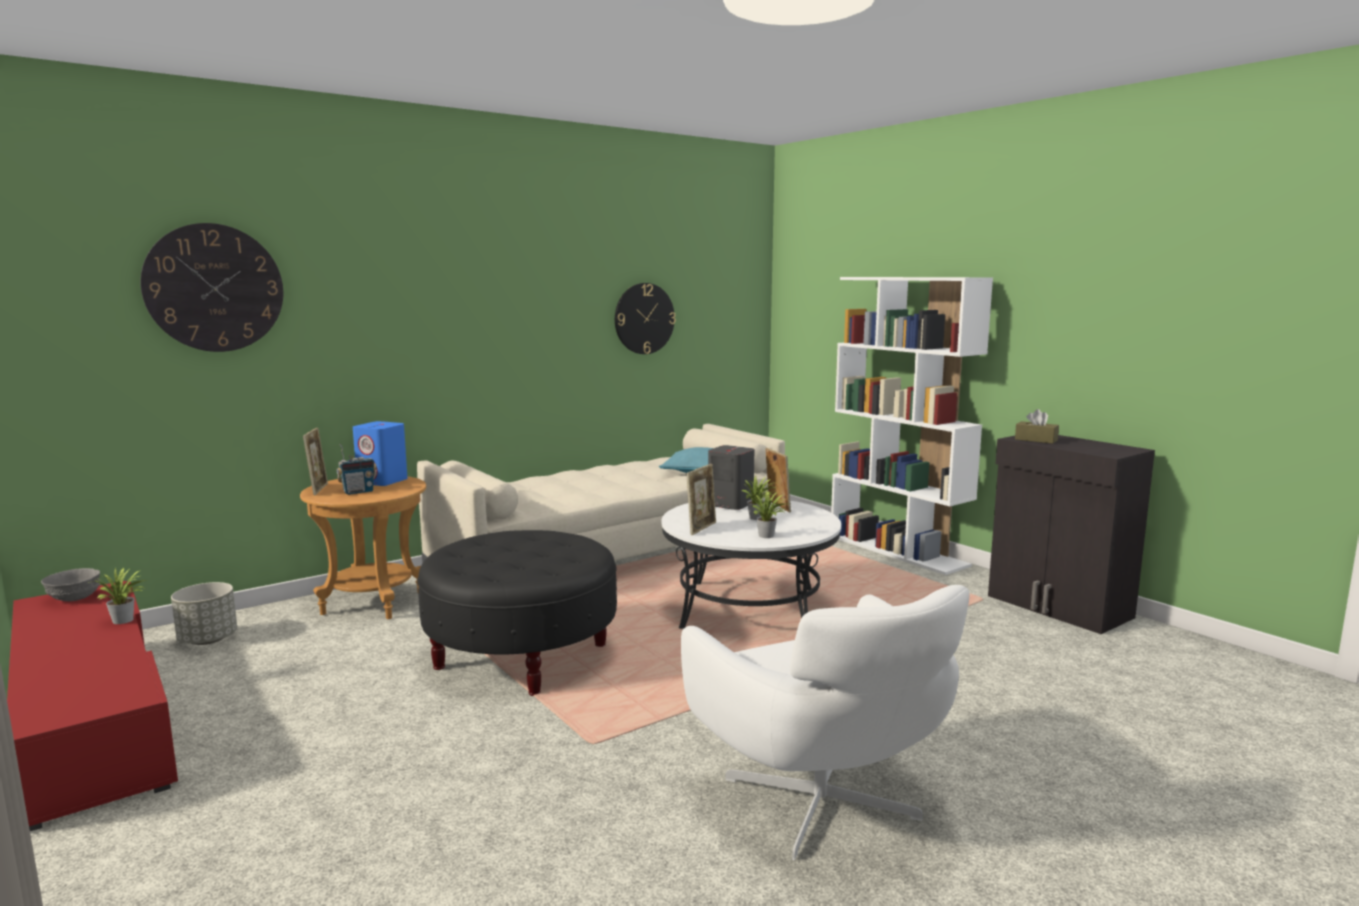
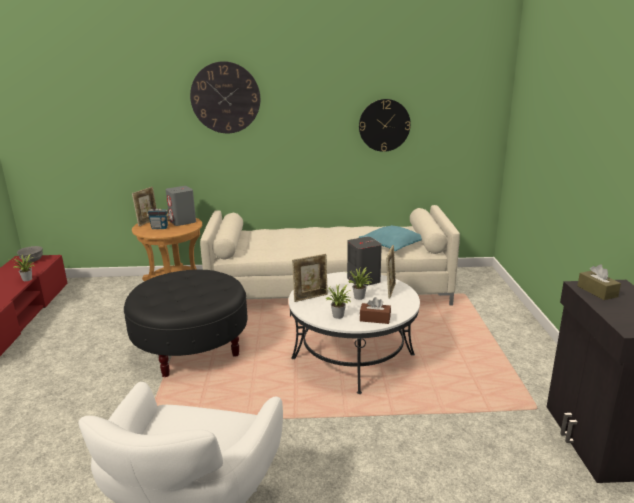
camera: 35 degrees right, 10 degrees up
(207, 640) = (90, 291): grey planter -> none
(214, 288) = (100, 105): wall clock -> wall clock (225, 98)
(383, 481) = (182, 222): blue speaker -> grey speaker
(809, 530) = (375, 319): none -> brown tissue box
(898, 551) = (531, 340): white bookcase -> none

